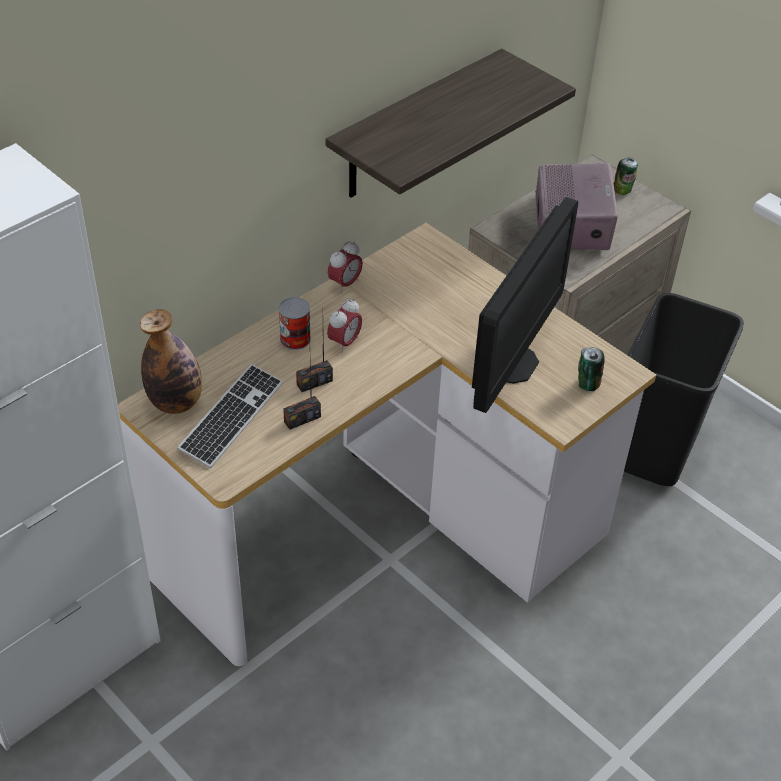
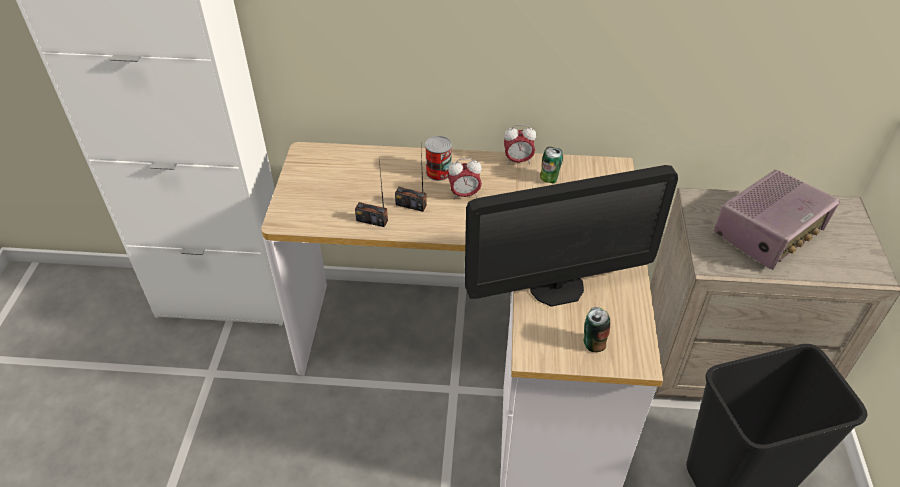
camera: 50 degrees right, 0 degrees up
(176, 402) = (322, 161): bottle -> none
(232, 417) = (337, 190): keyboard -> none
(415, 126) = (639, 62): shelf -> none
(623, 191) = (851, 237): can -> can (549, 179)

